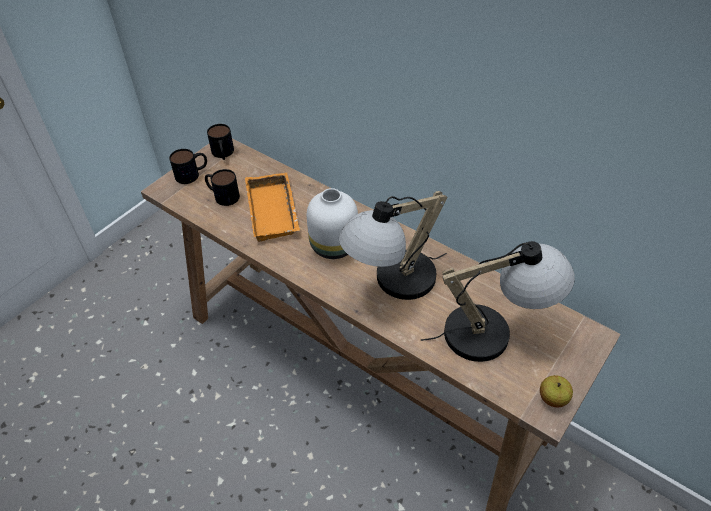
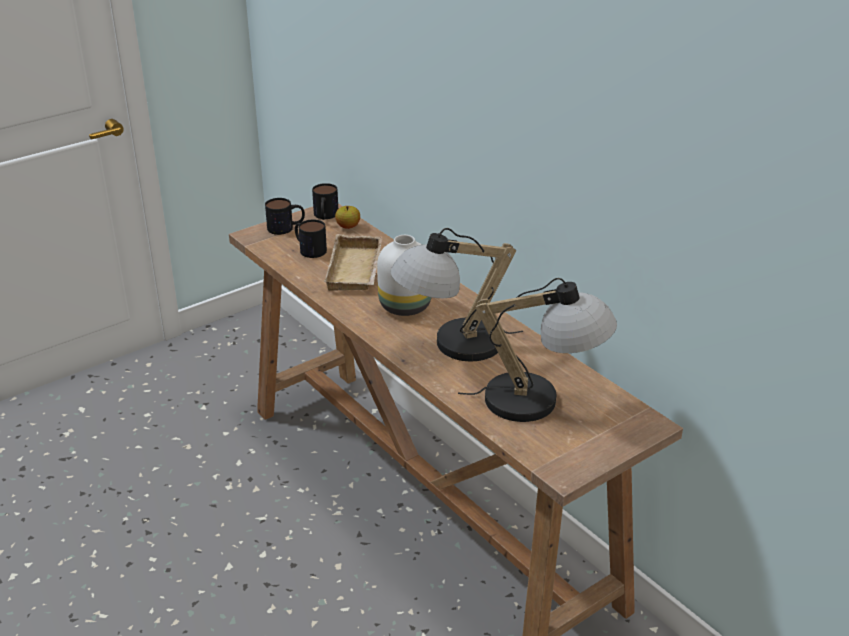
camera: 15 degrees right, 15 degrees down
(275, 212) = (357, 270): orange tray -> beige tray
(552, 398) = (575, 463): apple -> apple (348, 226)

